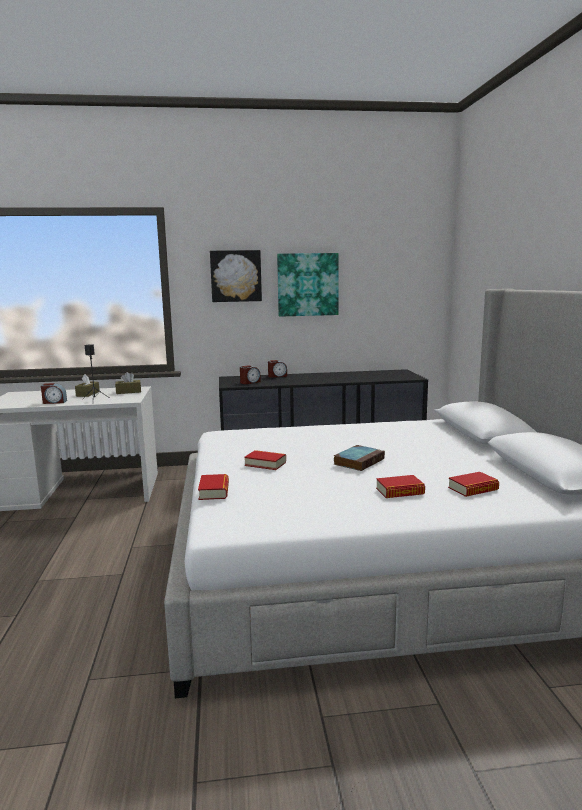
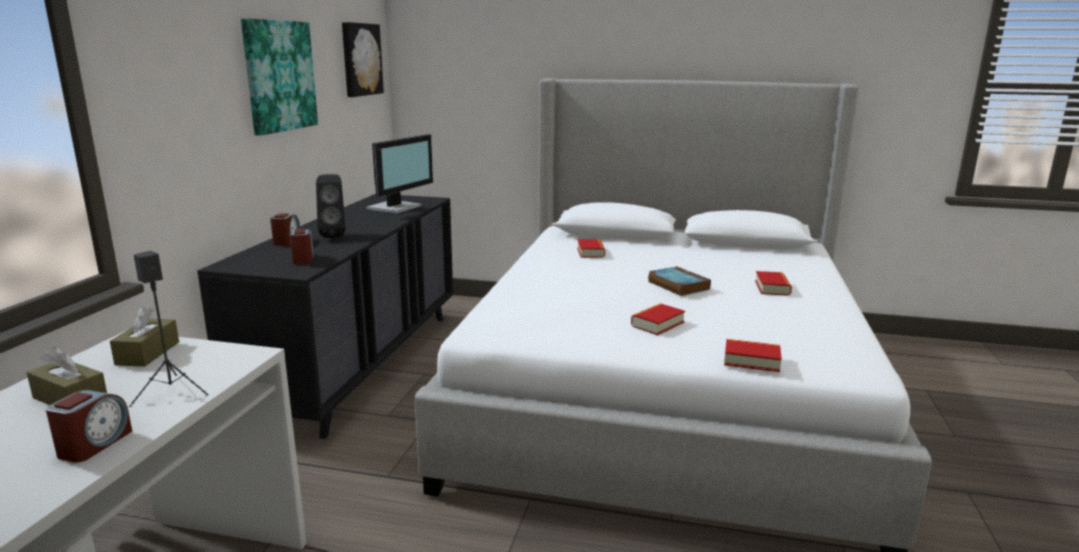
camera: 70 degrees left, 5 degrees up
(236, 276) = (191, 60): picture -> picture (360, 59)
(298, 379) = (333, 235): none -> black speaker
(378, 376) = (396, 207): none -> monitor
(473, 489) = (771, 267): book -> book (590, 252)

